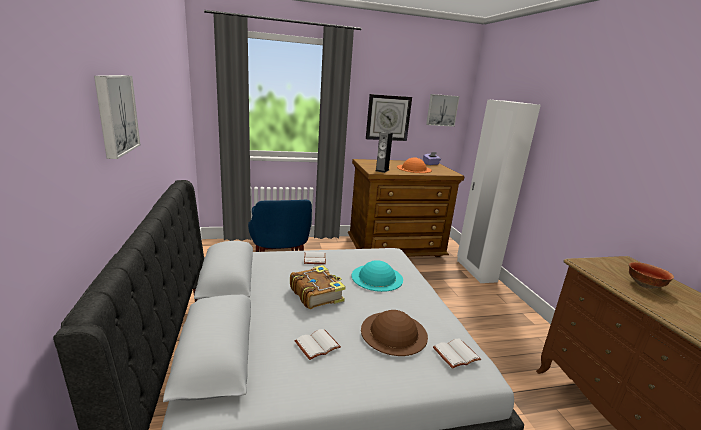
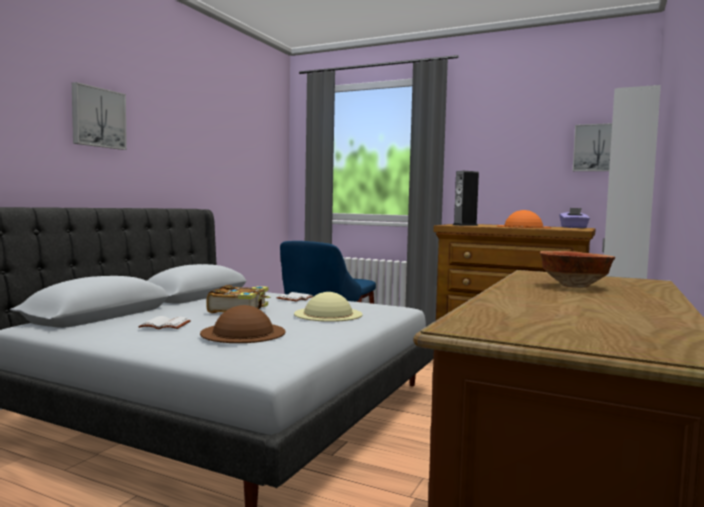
camera: 40 degrees right, 15 degrees down
(377, 277) = (328, 314): turquoise hat -> beige hat
(388, 118) = (509, 165): wall clock -> none
(456, 355) = (265, 352): white book -> none

